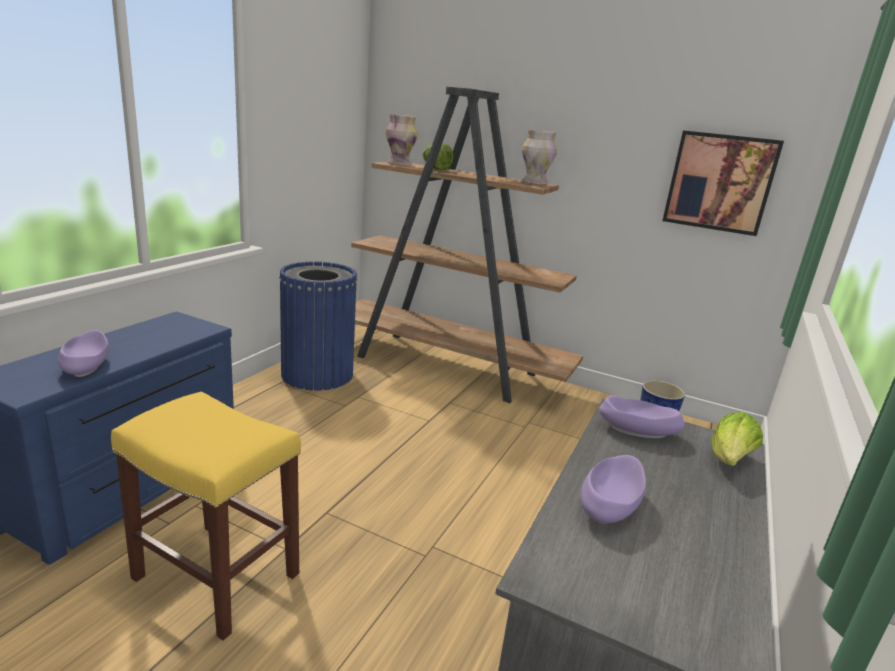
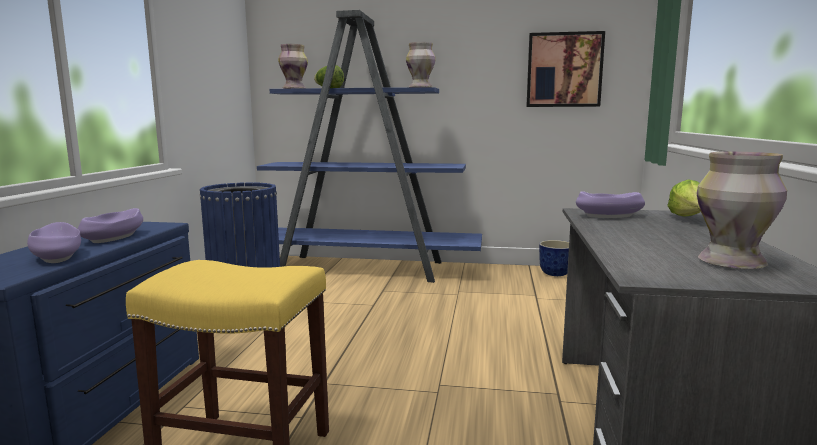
camera: 15 degrees left, 10 degrees down
(449, 366) = (364, 268): brown bookcase -> blue bookcase
(609, 504) = (640, 243): purple bowl -> purple bowl (113, 237)
(671, 577) = (730, 263): none -> vase

